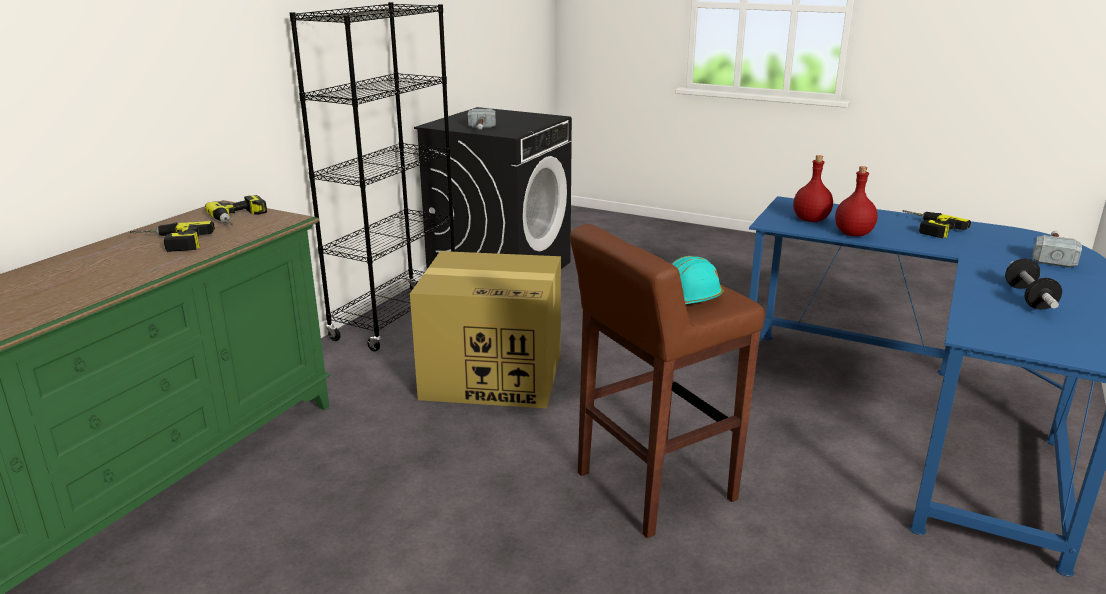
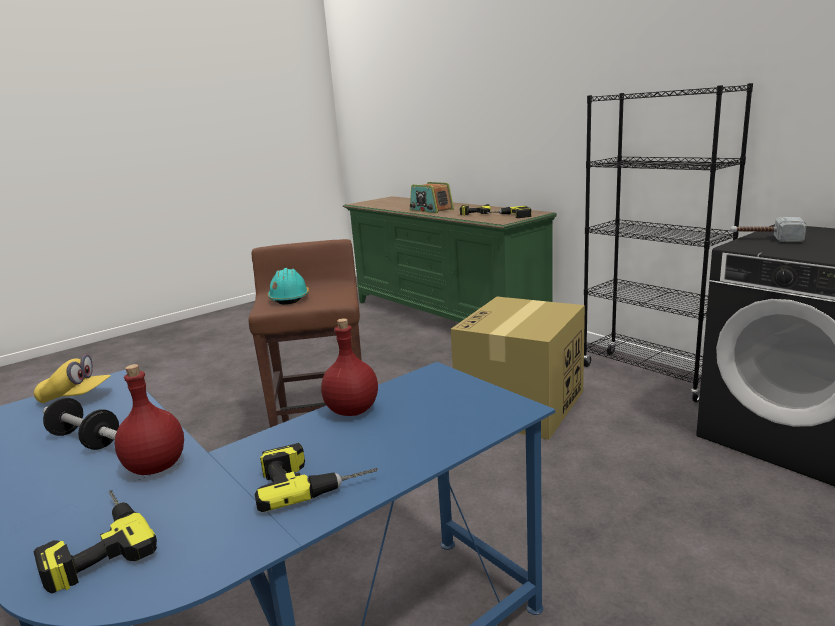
camera: 115 degrees right, 5 degrees down
(92, 283) = (431, 210): none -> radio
(811, 220) = (425, 400): red bottle -> red bottle (155, 467)
(1015, 336) = (76, 397): none -> yellow cap
(1053, 254) = (93, 544): hammer -> power drill

